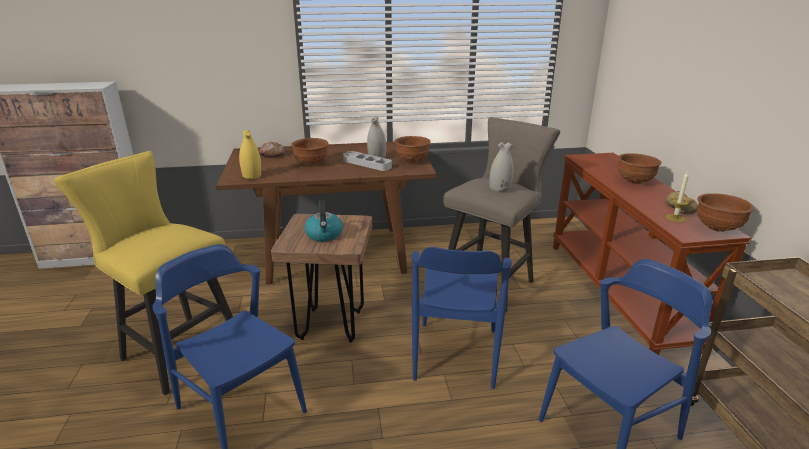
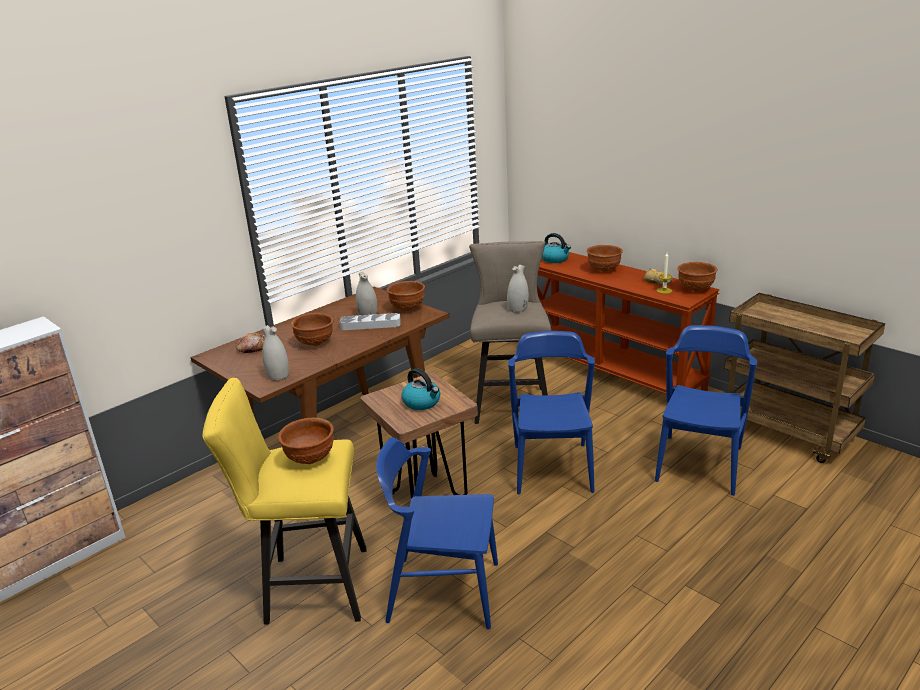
camera: 35 degrees left, 0 degrees up
(163, 237) = (309, 459): none -> brown bowl
(252, 176) = (278, 375): yellow vase -> white vase
(455, 354) = (552, 468): blue chair -> blue chair turned 150 degrees counterclockwise
(598, 161) = (555, 259): none -> kettle

